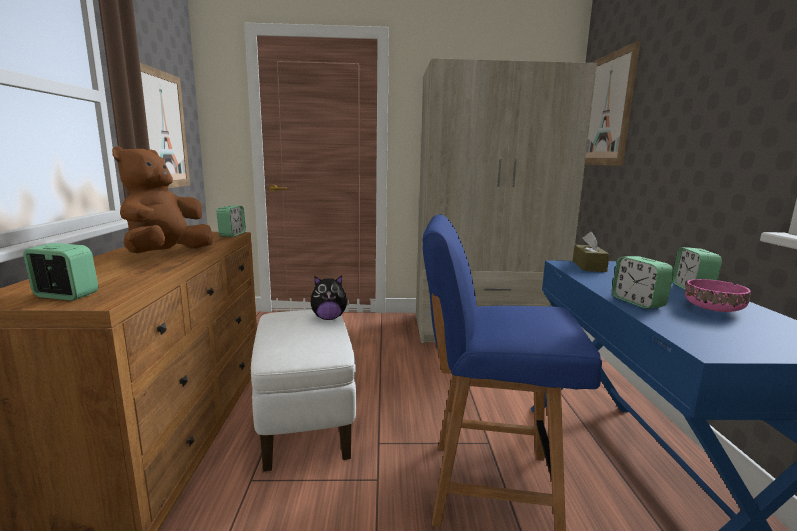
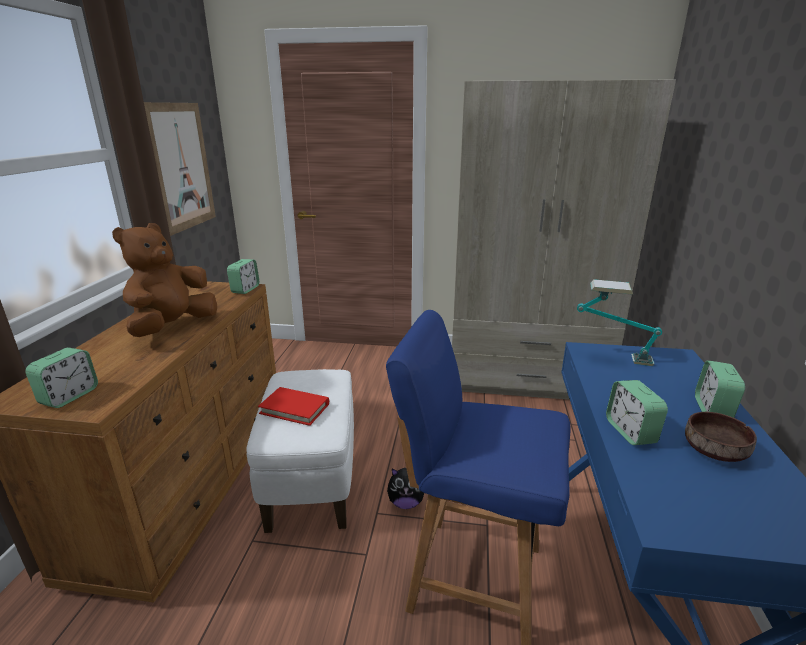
camera: 10 degrees right, 10 degrees up
(65, 295) = (69, 396): alarm clock -> alarm clock turned 90 degrees clockwise
(294, 335) = (295, 408): none -> red book
(329, 318) = (335, 385): plush toy -> plush toy (406, 503)
(589, 266) = (611, 357): brown tissue box -> table lamp
(608, 110) = (691, 134): picture -> none
(711, 308) = (712, 450): pink bowl -> brown bowl

